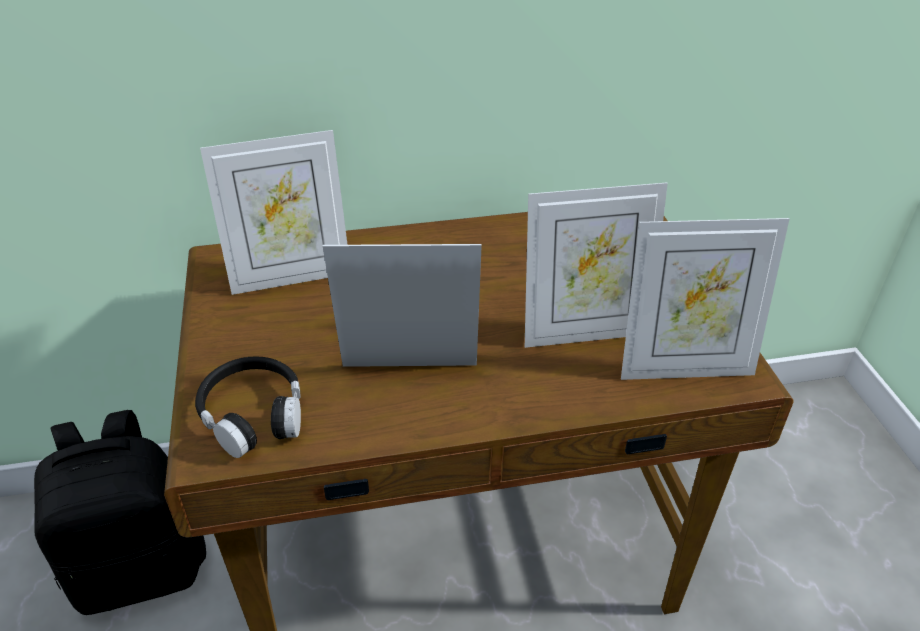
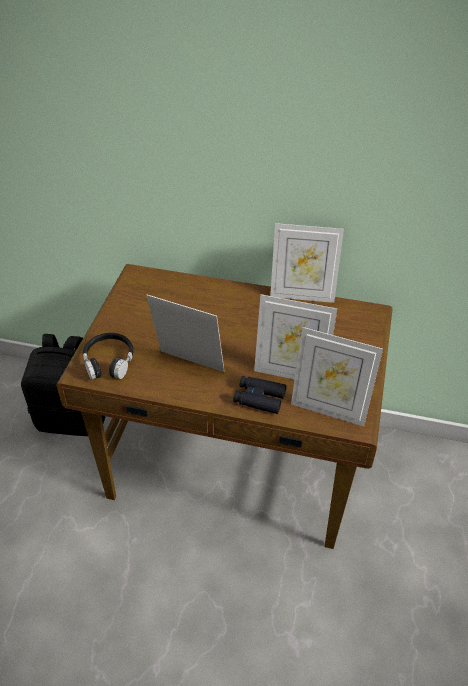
camera: 25 degrees right, 5 degrees up
(290, 276) = (163, 295): picture frame -> picture frame (302, 295)
(565, 387) = (259, 398): none -> black binoculars

